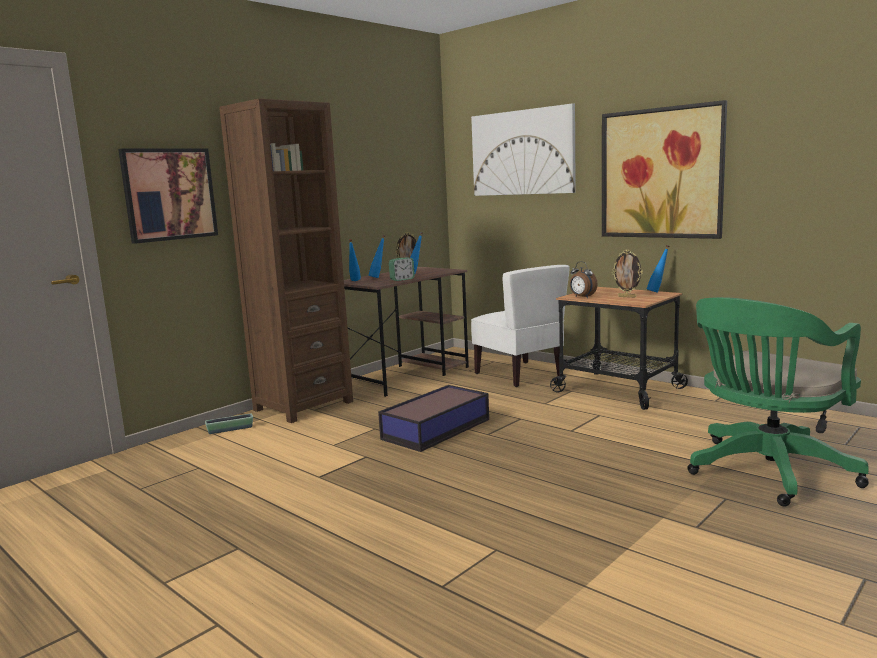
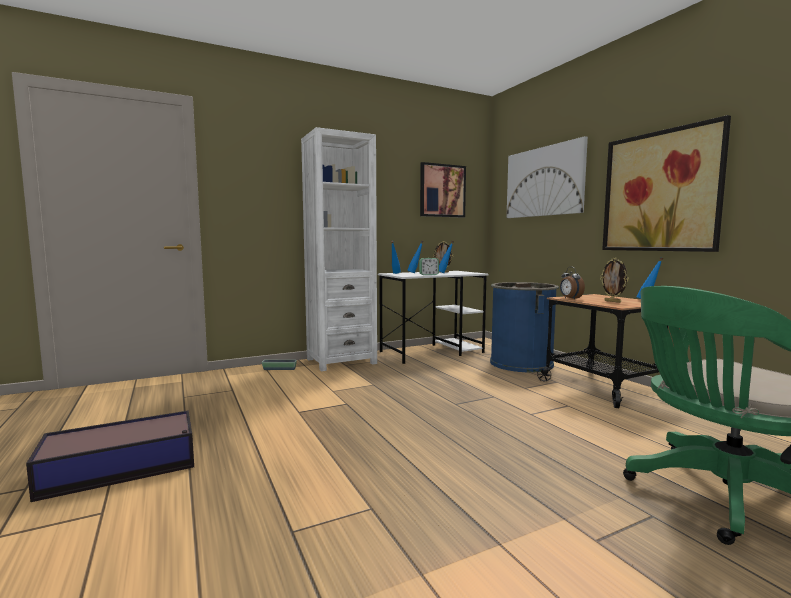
camera: 20 degrees right, 5 degrees down
(169, 194) = (257, 197): picture -> picture (442, 191)
(303, 406) = (341, 361): brown bookcase -> white bookcase
(407, 375) = (432, 352): brown desk -> white desk
(437, 429) = (419, 393): storage box -> storage box (123, 467)
(519, 374) = (521, 363): white chair -> blue trash can

